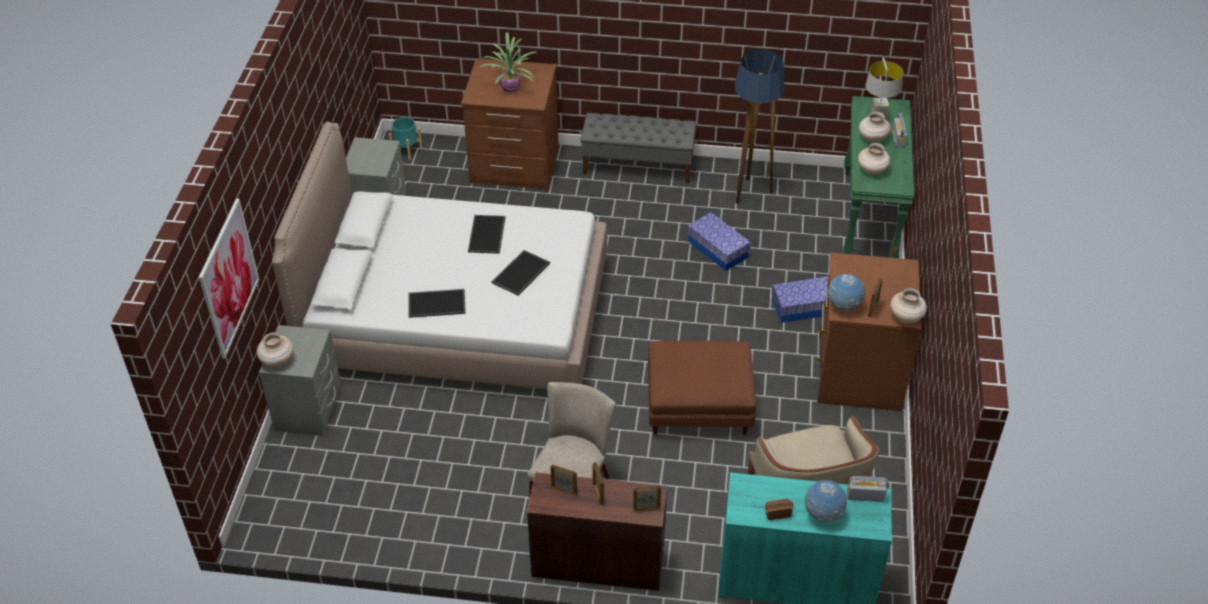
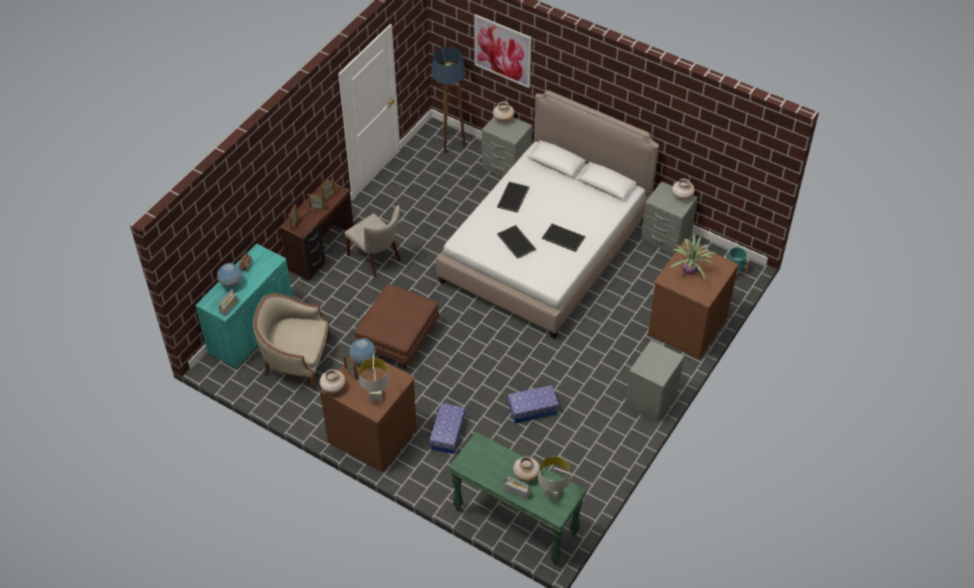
camera: 115 degrees right, 5 degrees up
(638, 166) = (650, 399): grey bench -> grey nightstand
(749, 193) = (583, 456): floor lamp -> floor lamp (450, 142)
(872, 170) = (490, 455): beige vase -> beige vase (682, 196)
(885, 274) = (376, 396): none -> grey table lamp

